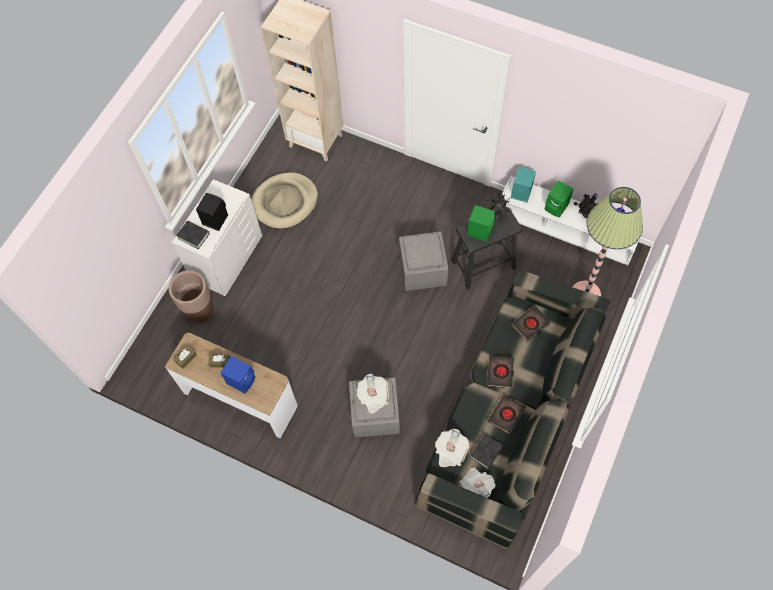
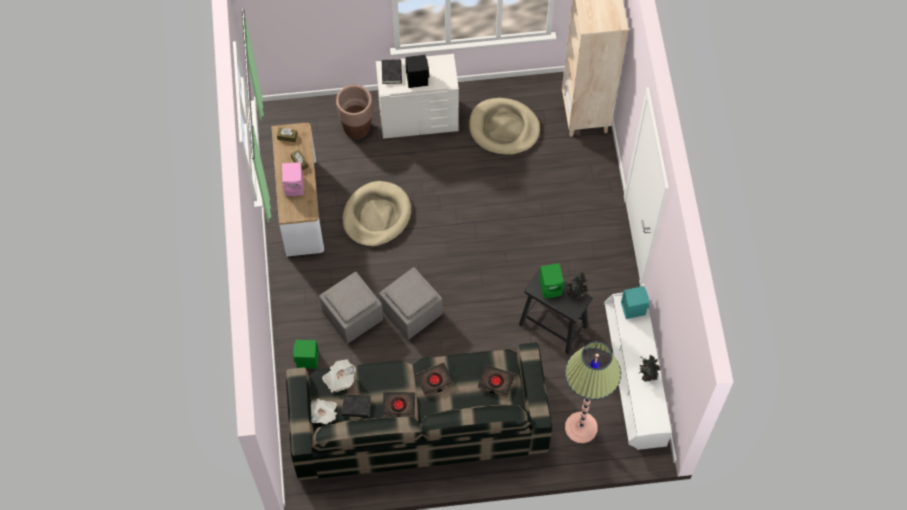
camera: 55 degrees right, 0 degrees up
(242, 379) = (295, 186): blue speaker -> pink speaker
(294, 342) = (376, 216): none -> beige dog bed
(373, 397) = (351, 296): newspaper -> none
(423, 270) = (513, 278): grey ottoman -> grey ottoman (412, 312)
(557, 207) = (638, 347): green speaker -> green speaker (307, 360)

